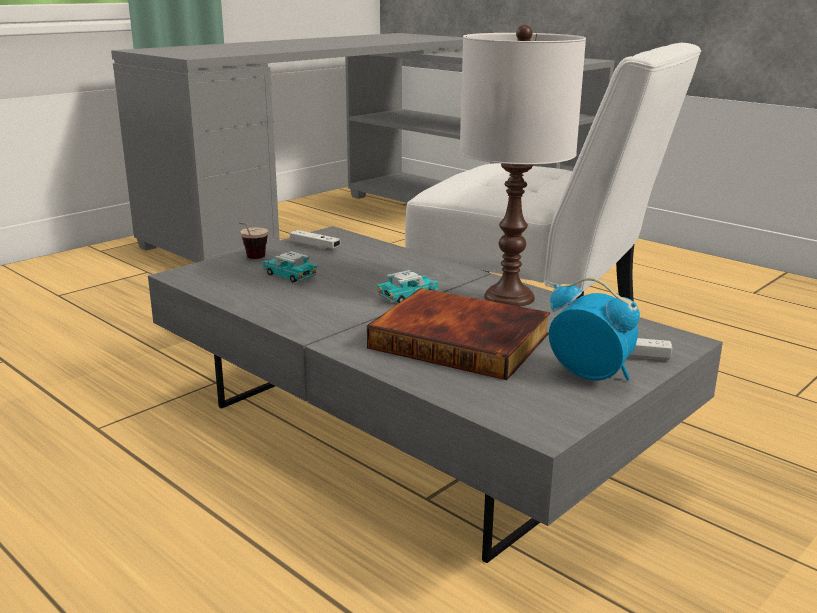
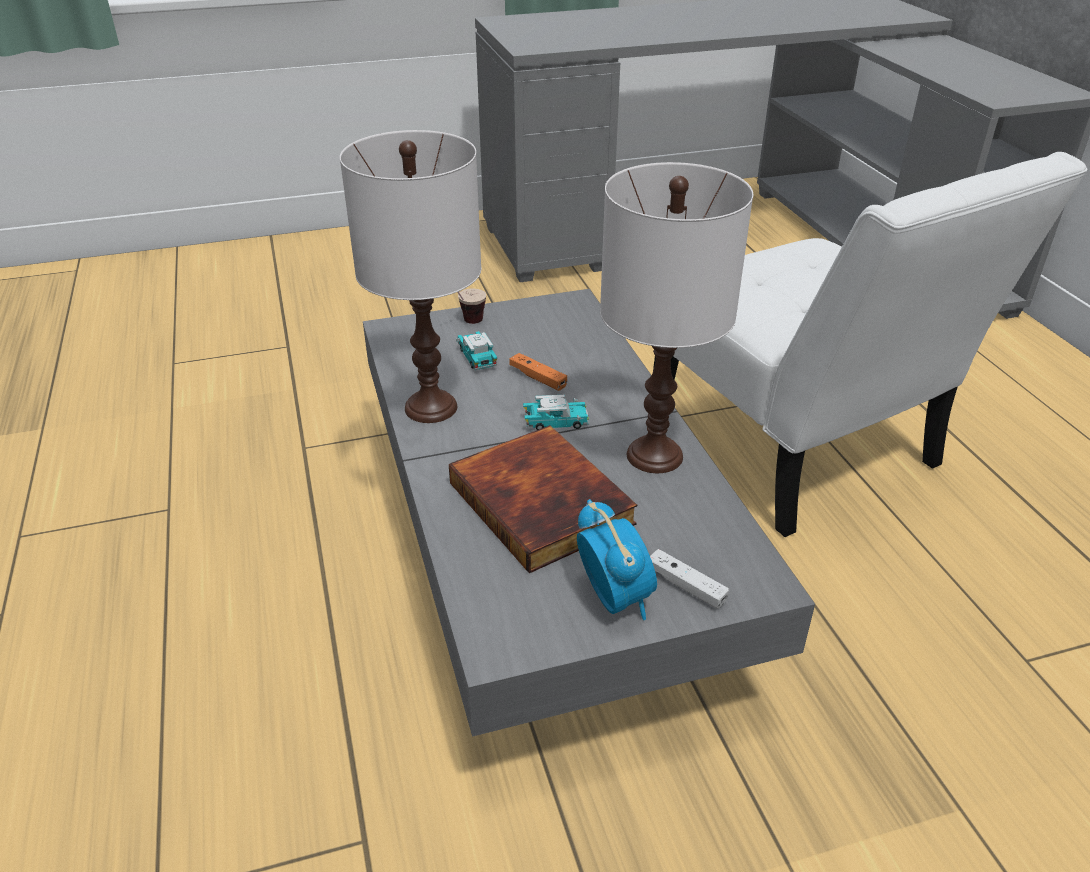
camera: 30 degrees right, 15 degrees up
(286, 311) = (430, 407): none -> white table lamp
(314, 246) = (540, 318): white game controller -> none
(358, 277) = (538, 378): none -> orange game controller

